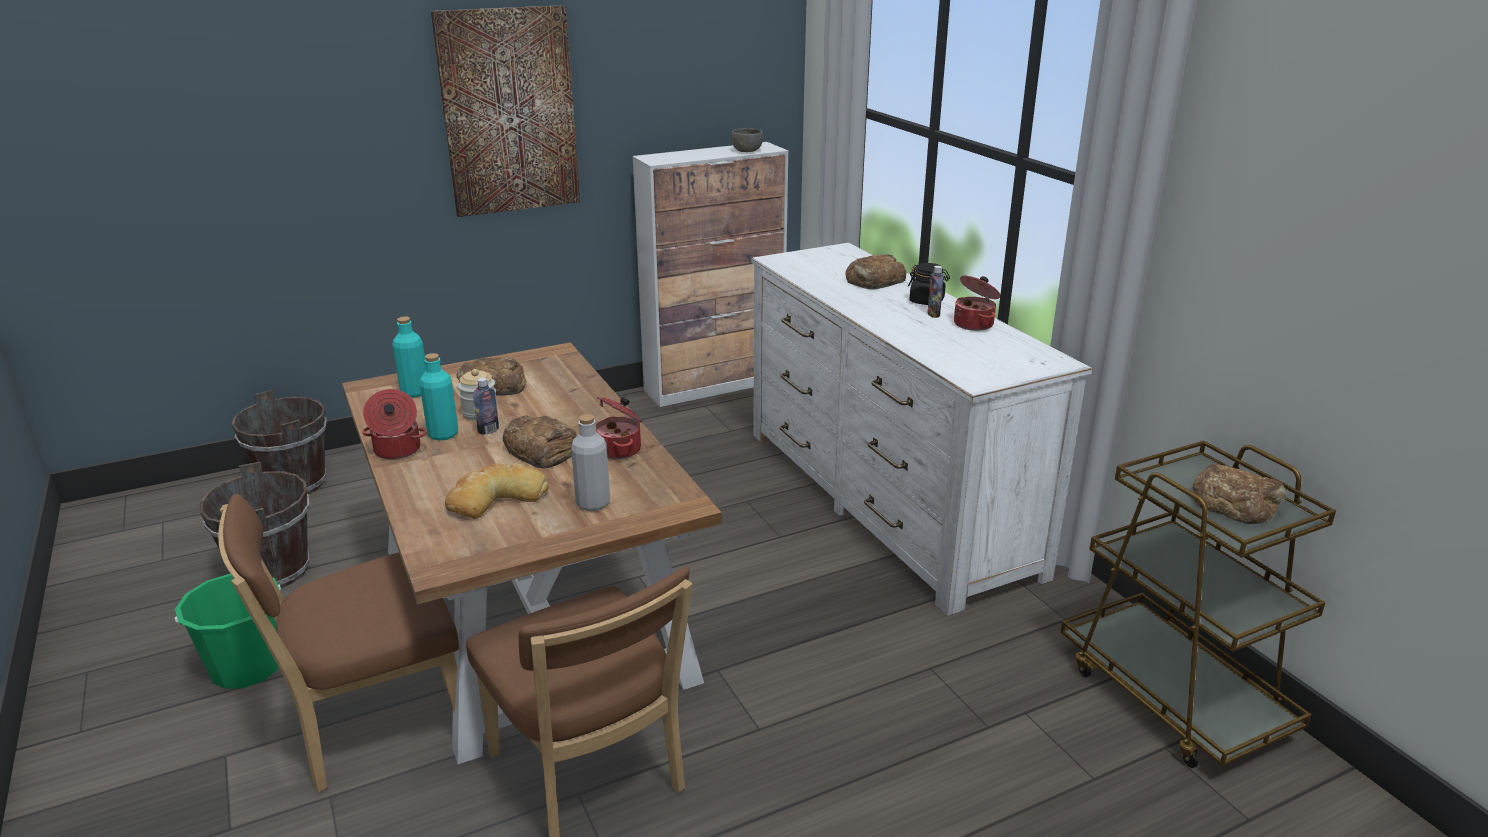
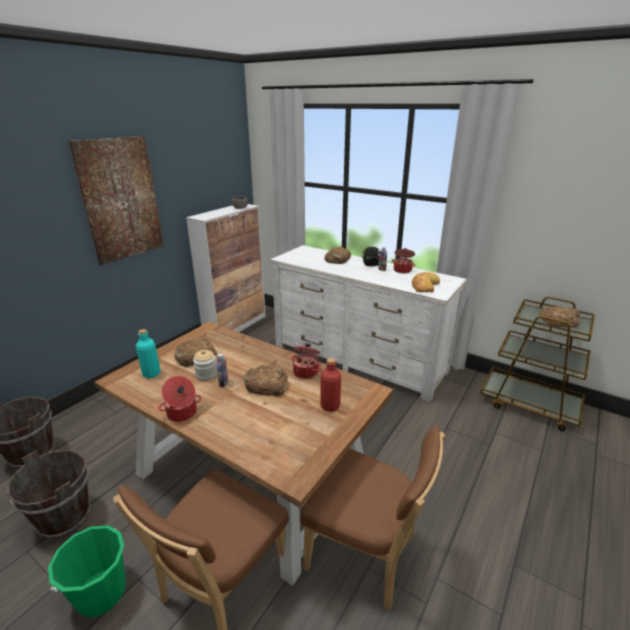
camera: 30 degrees left, 0 degrees up
(443, 434) = (199, 394): turquoise bottle -> none
(495, 497) = (275, 422): bread -> bread (424, 286)
(593, 503) = (330, 406): grey bottle -> red bottle

